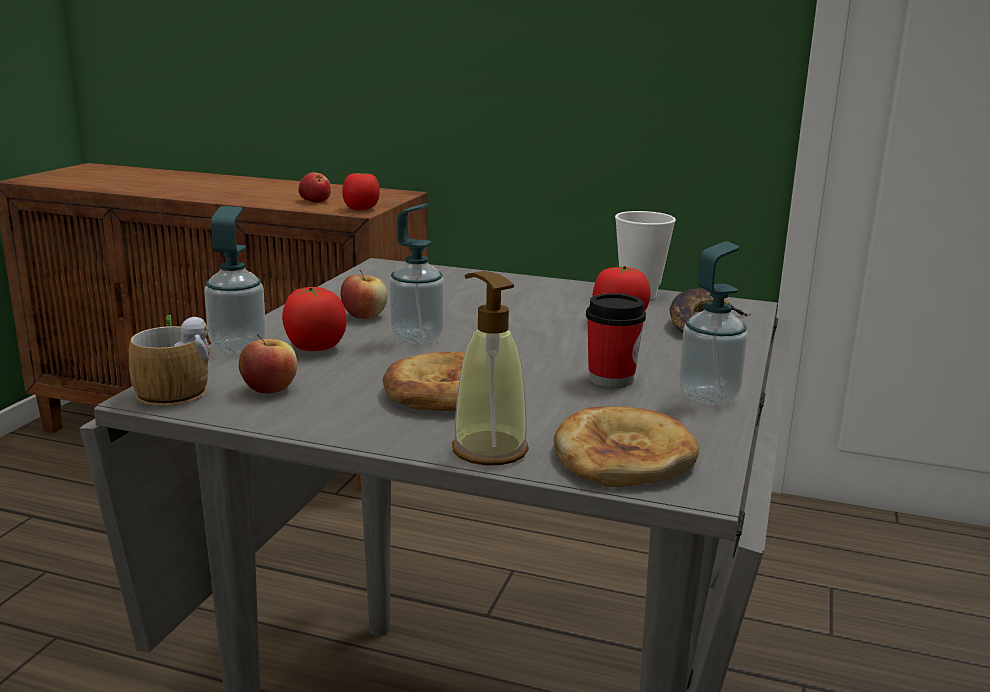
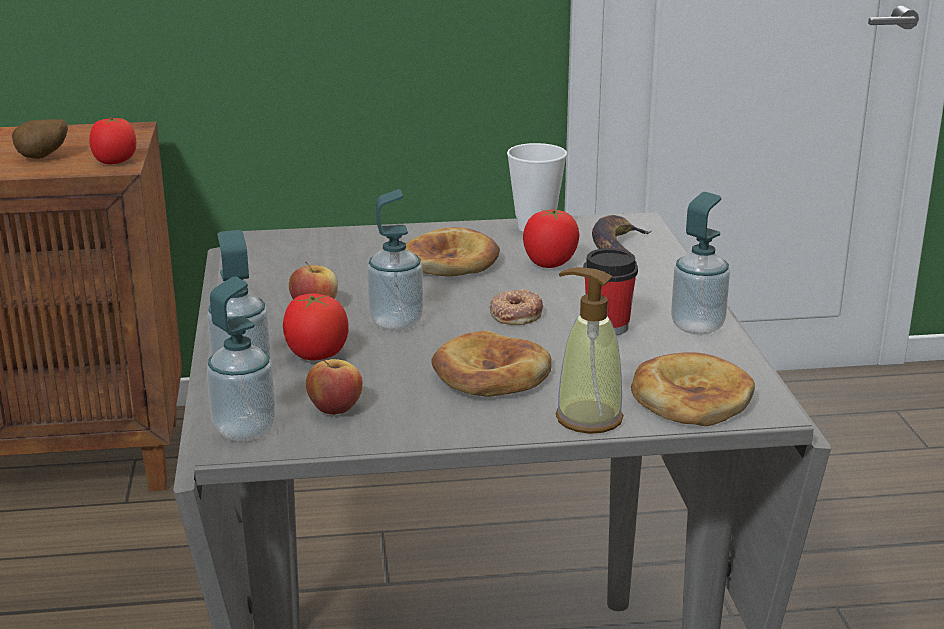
camera: 25 degrees left, 5 degrees up
(174, 388) = (244, 430): mug -> soap dispenser
(315, 201) = (43, 158): apple -> potato
(528, 305) = (451, 261): none -> bread
(533, 352) = (515, 314): none -> donut

